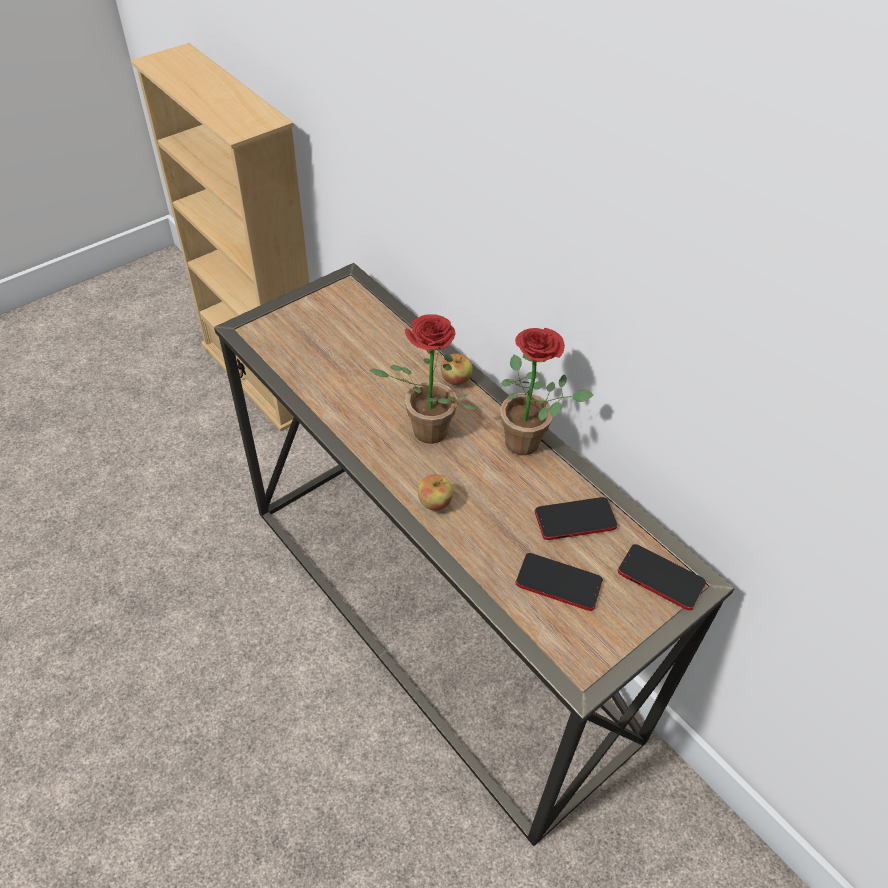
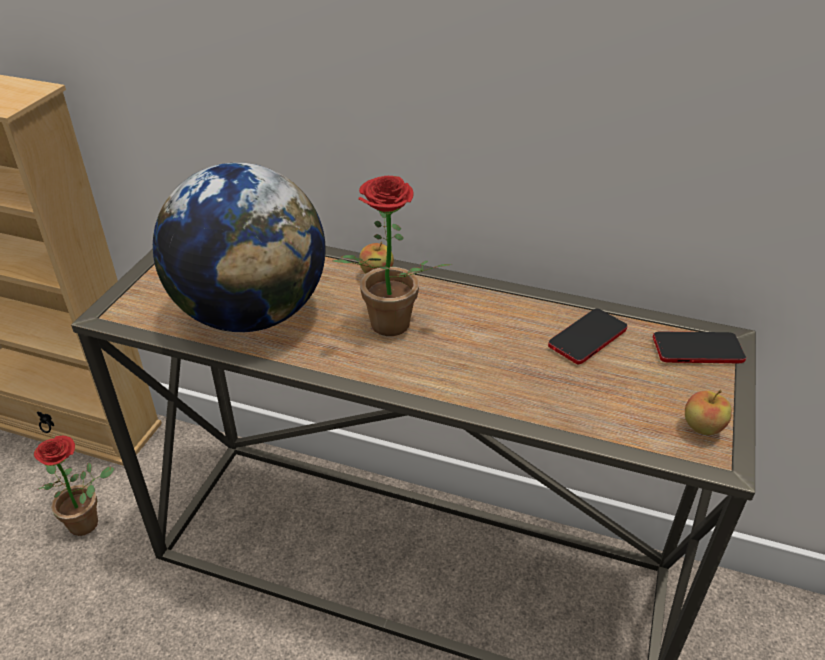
camera: 30 degrees left, 10 degrees down
(338, 374) = (252, 314): none -> globe
(434, 502) = (452, 380): apple -> apple (702, 427)
(530, 443) = (491, 295): potted plant -> potted plant (90, 521)
(558, 582) = (623, 393): phone -> none

